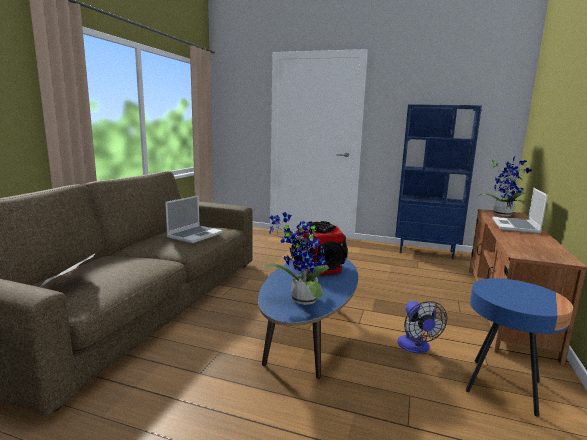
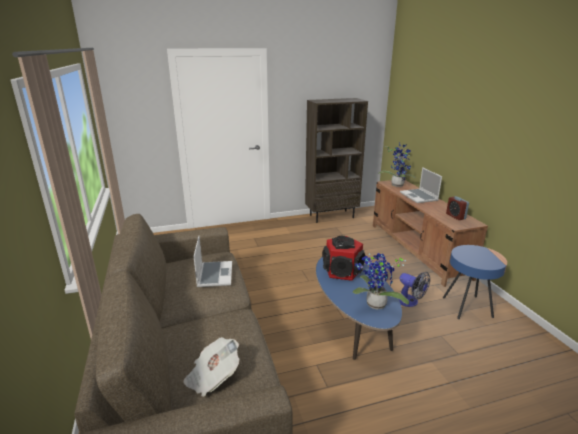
camera: 35 degrees left, 10 degrees up
(426, 252) = (331, 216): blue bookcase -> brown bookcase
(541, 249) = (455, 216): none -> alarm clock

